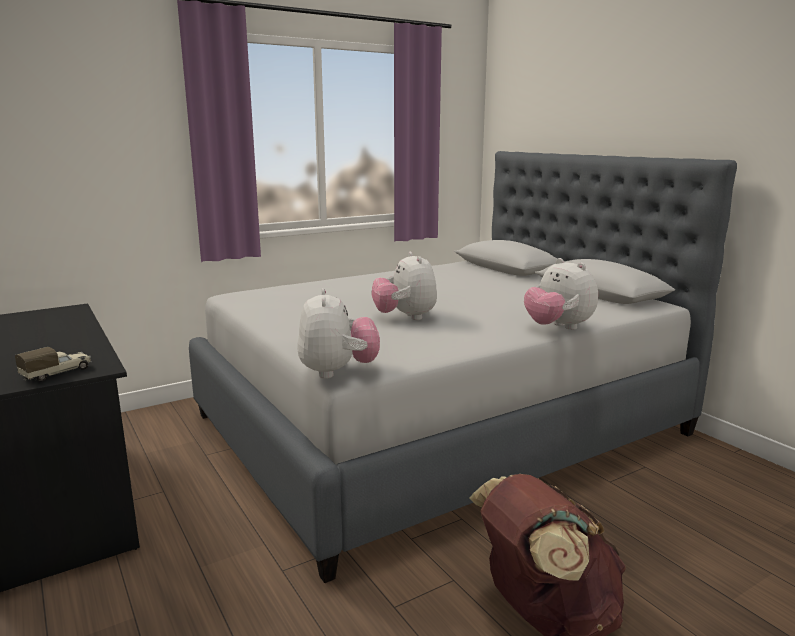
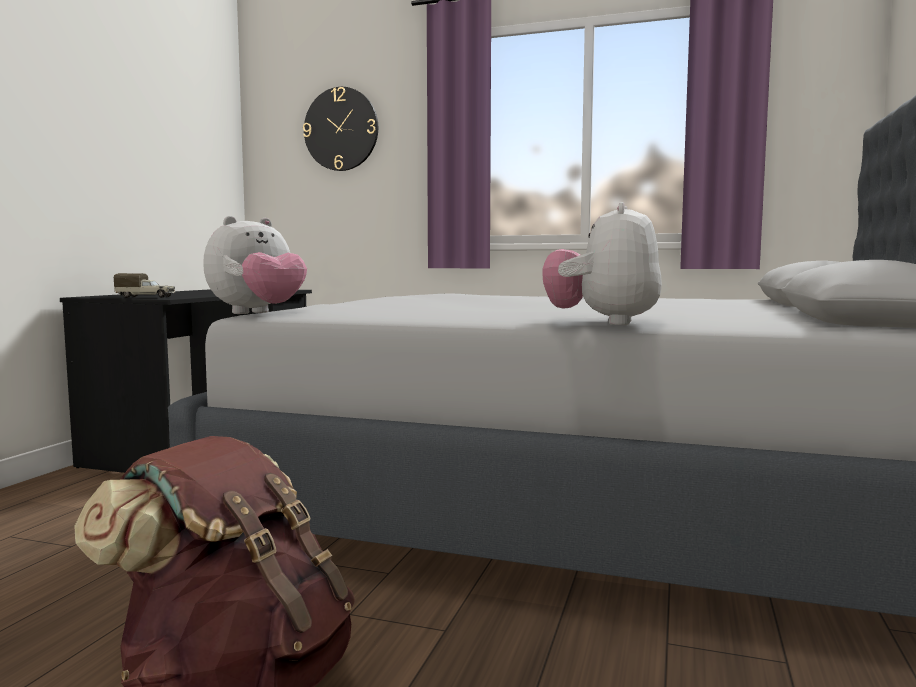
camera: 50 degrees right, 10 degrees down
(69, 118) = (341, 129): none -> wall clock
(405, 317) = (475, 307): plush toy -> none

